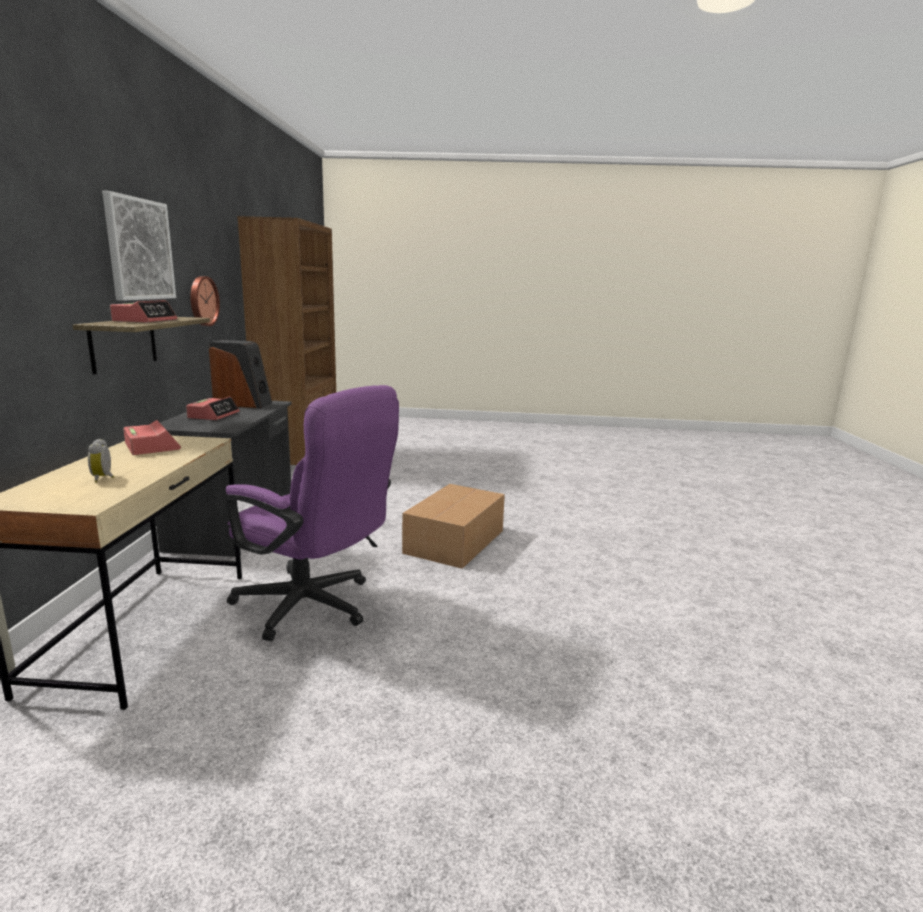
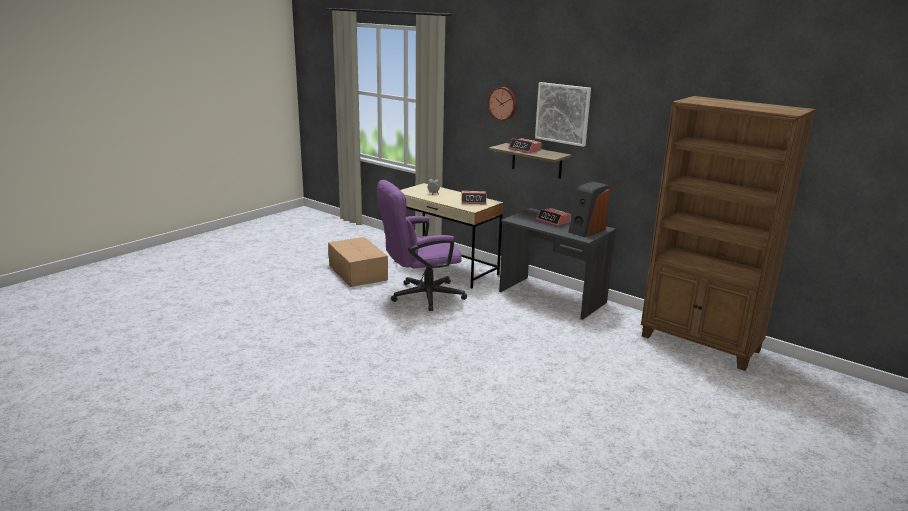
camera: 125 degrees right, 5 degrees up
(202, 301) = (625, 156): wall clock -> wall clock (503, 103)
(453, 542) = (449, 351): cardboard box -> cardboard box (358, 272)

